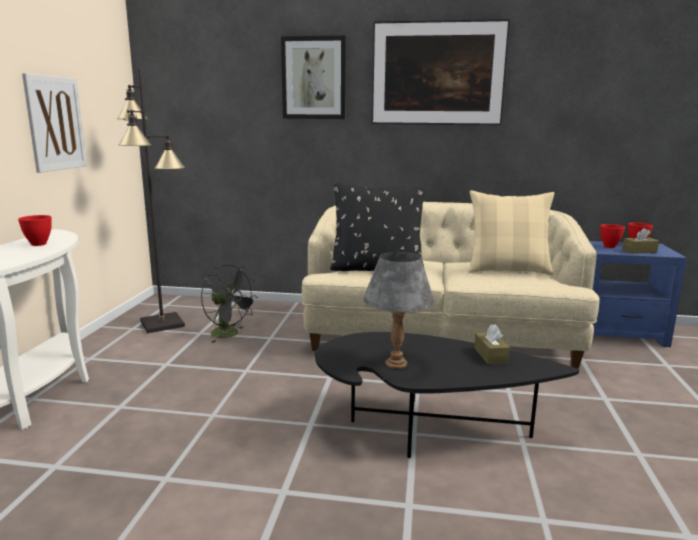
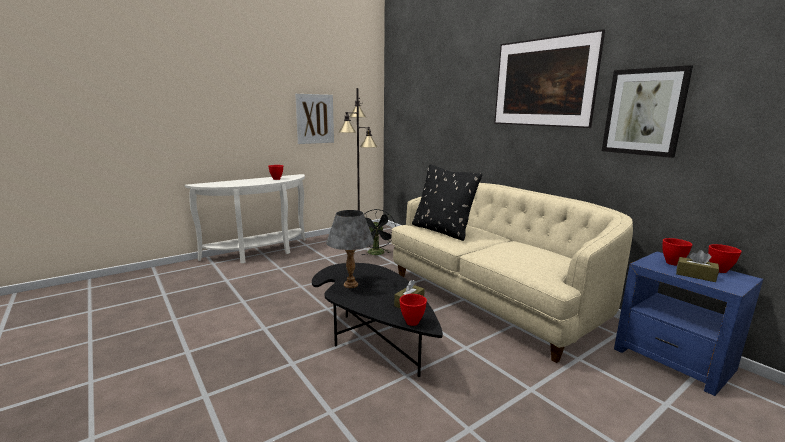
camera: 45 degrees right, 0 degrees up
(314, 78) = (464, 89): picture -> picture (644, 112)
(508, 270) = (530, 256): beige pillow -> none
(538, 370) = (413, 322): none -> red bowl

